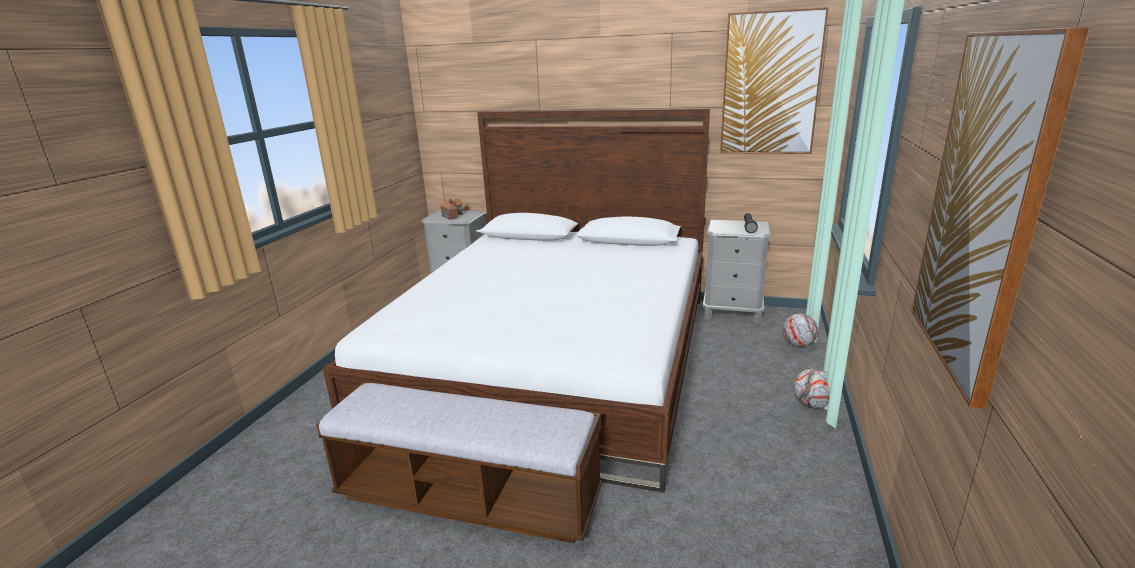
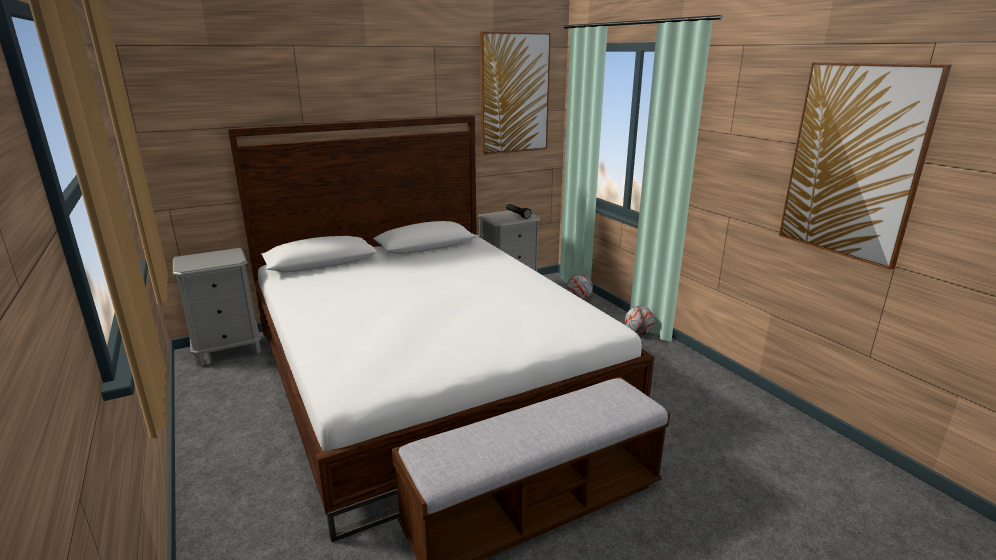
camera: 45 degrees left, 0 degrees up
(452, 215) = (208, 259): toy house -> none

